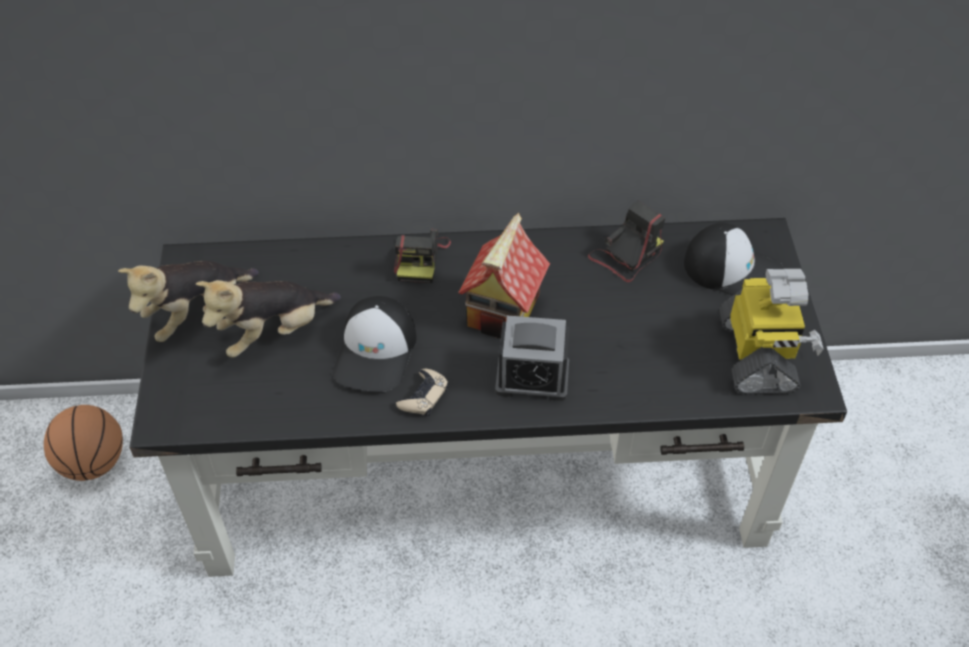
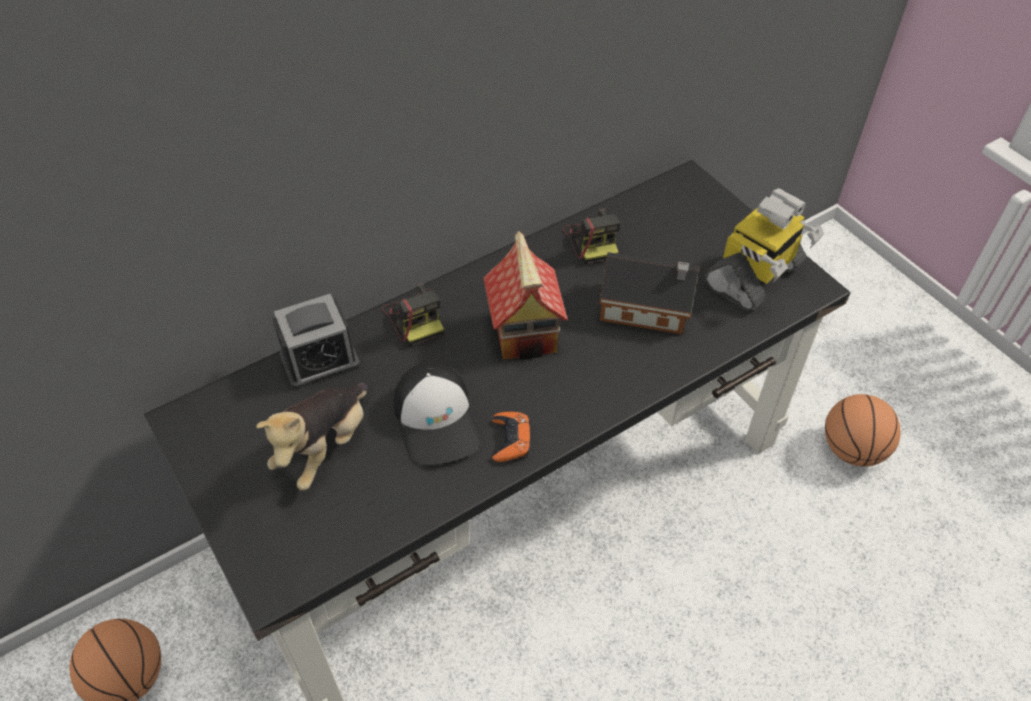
camera: 30 degrees left, 0 degrees up
(198, 314) = (232, 465): plush toy -> none
(423, 396) = (510, 440): beige game controller -> orange game controller
(532, 377) = (592, 378): alarm clock -> alarm clock (320, 361)
(626, 255) = (592, 240): camera -> camera turned 150 degrees clockwise
(631, 339) = (648, 308): none -> toy house
(734, 270) = (685, 217): cap -> none
(758, 355) = (755, 277): toy robot -> toy robot turned 75 degrees clockwise
(847, 592) = (852, 450): none -> basketball

